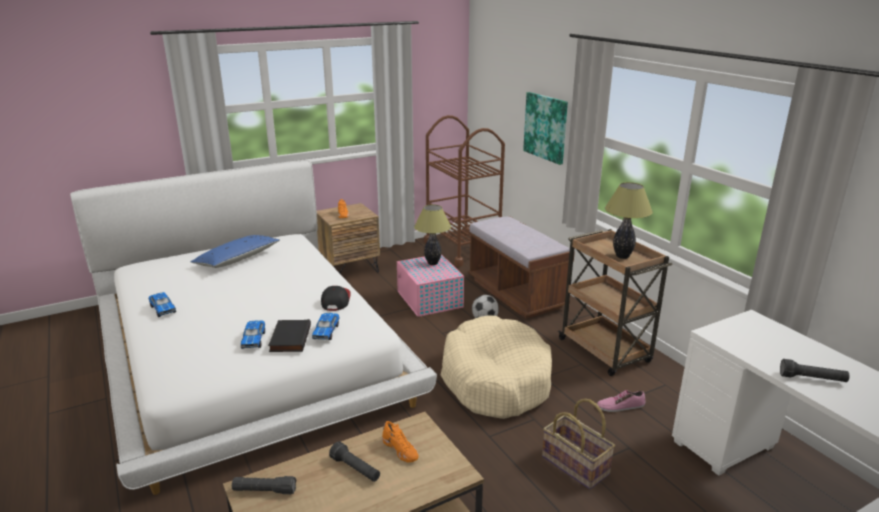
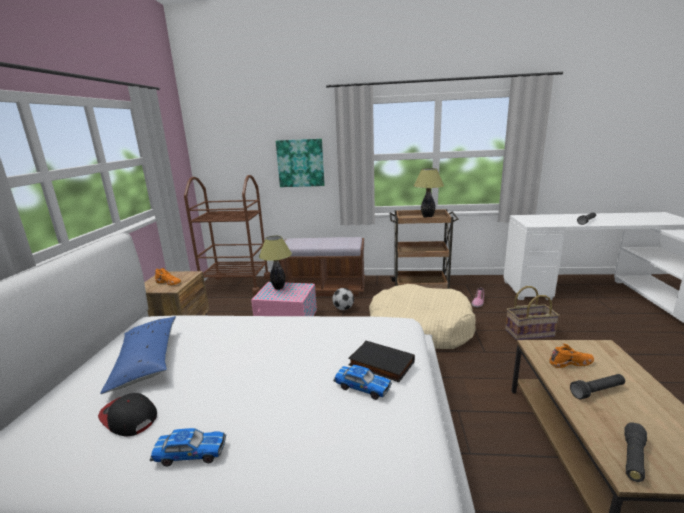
camera: 55 degrees left, 5 degrees down
(326, 331) = (384, 341): toy car -> none
(335, 300) = (329, 325): cap -> cap (128, 417)

